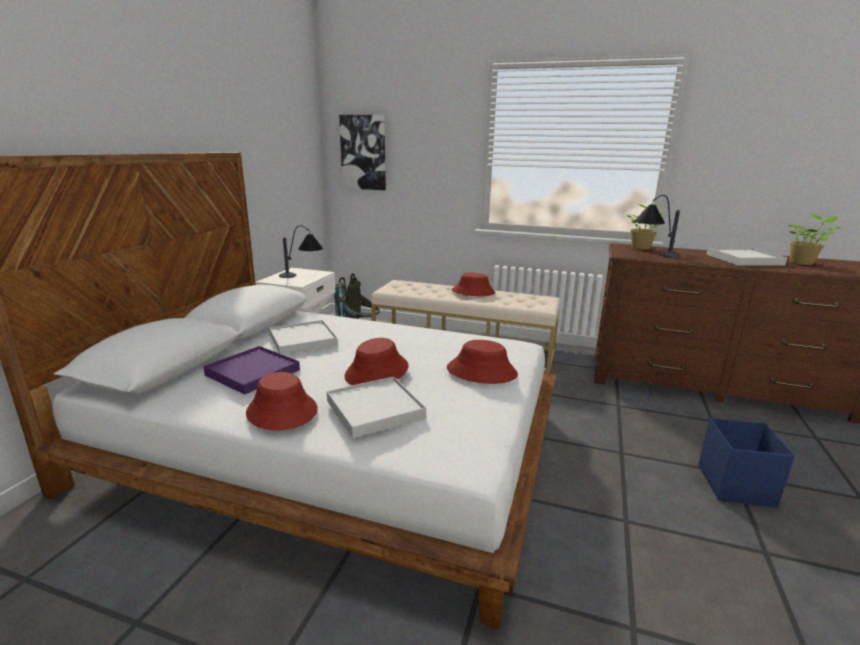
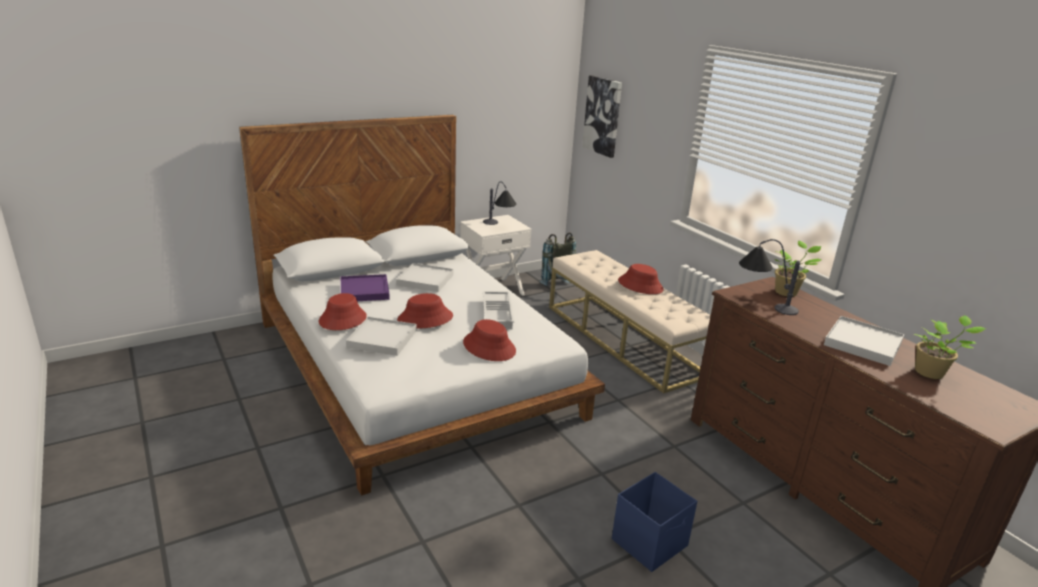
camera: 40 degrees right, 5 degrees up
(430, 343) = (498, 314): none -> white tray

